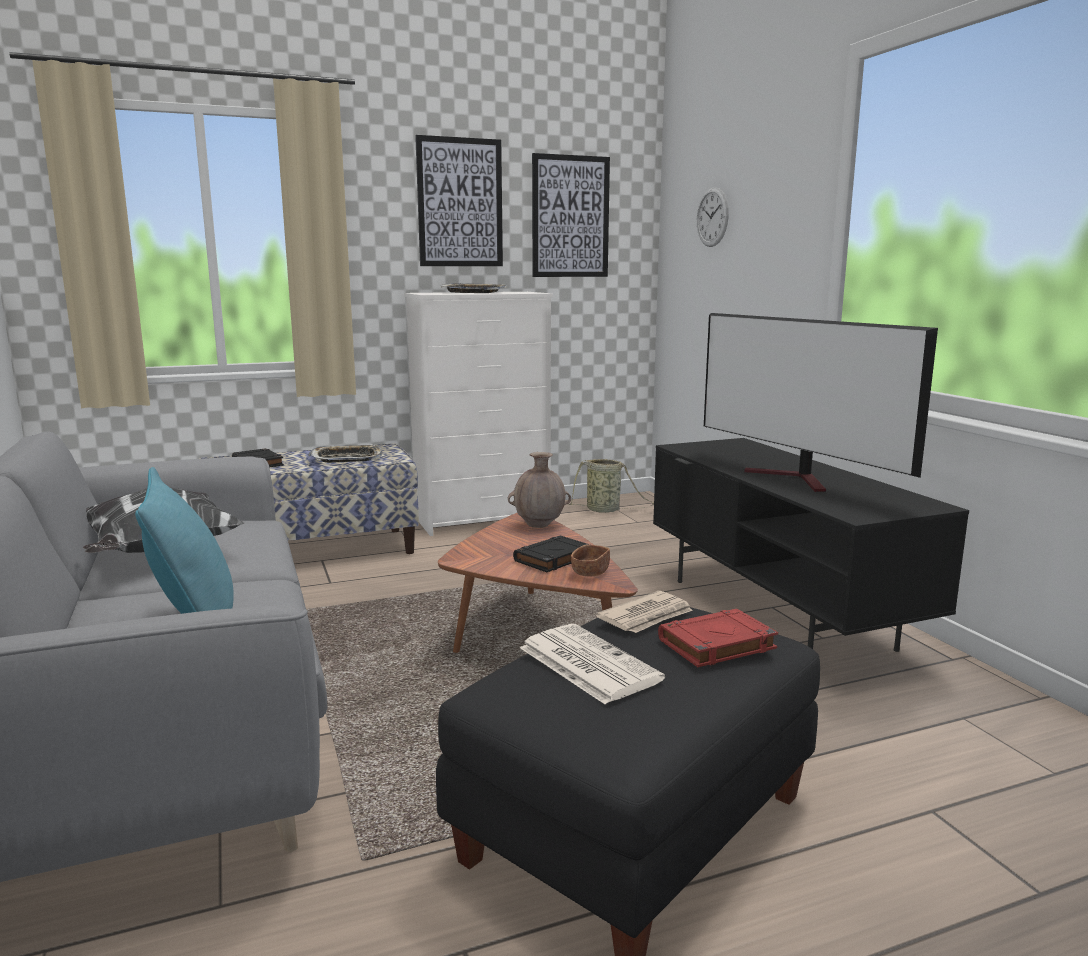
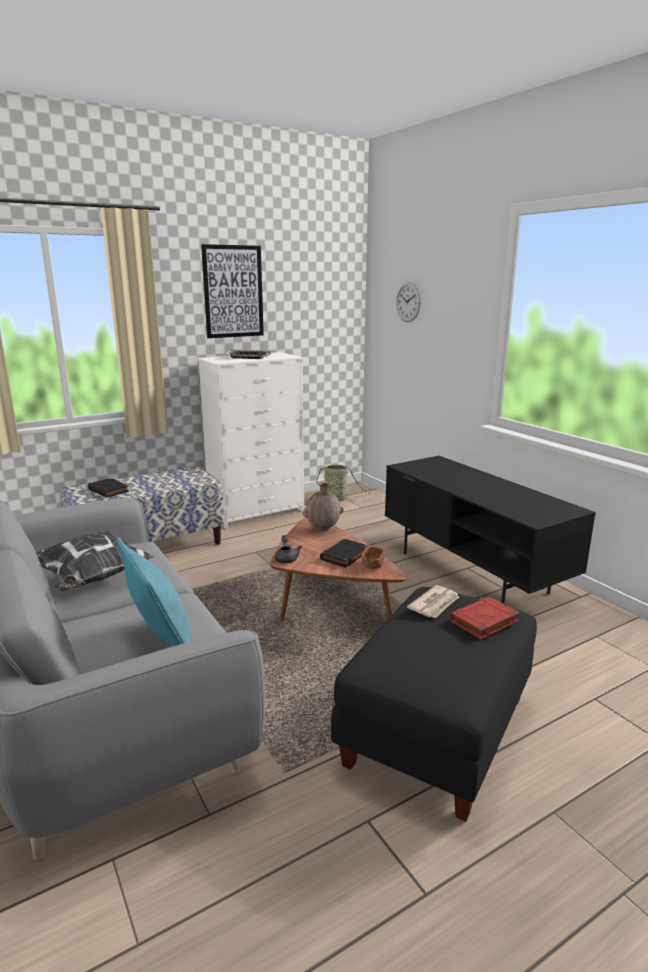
camera: 10 degrees left, 5 degrees up
(347, 459) = (171, 482): tray -> none
(465, 556) = (286, 558): none -> grey teapot
(570, 217) = (307, 298): picture -> none
(586, 663) = (416, 643): newspaper -> none
(797, 479) = (487, 492): television -> none

